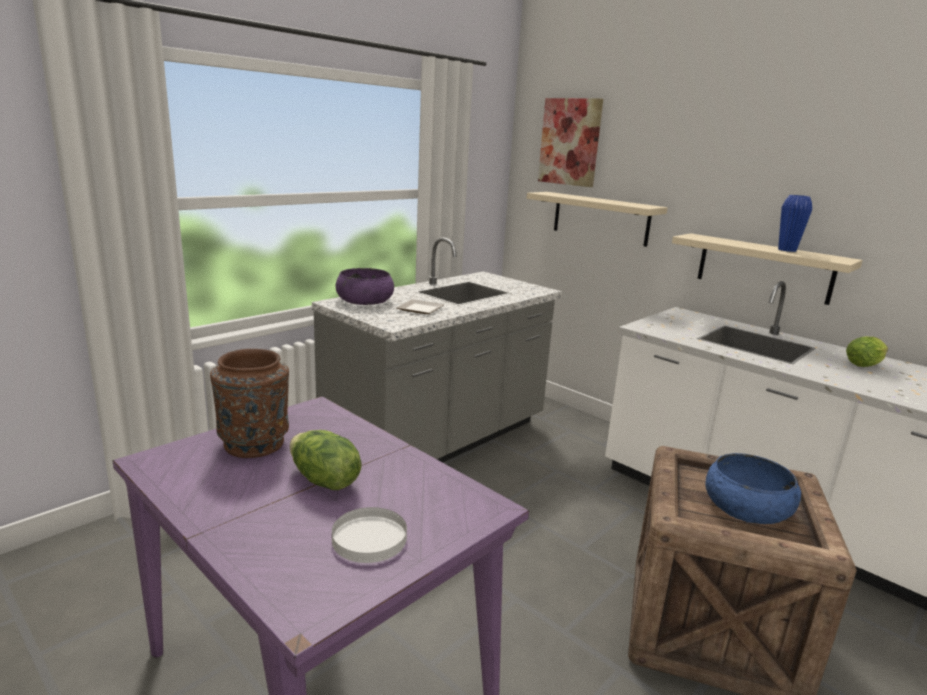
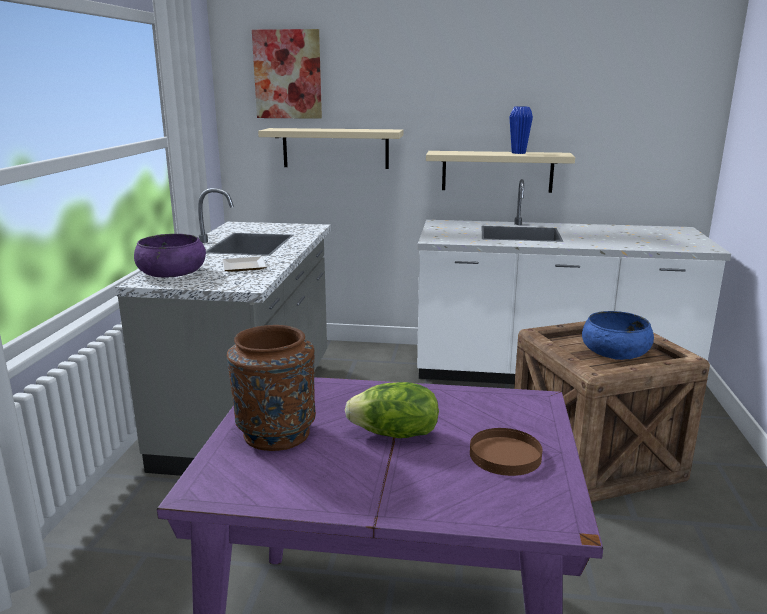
camera: 35 degrees left, 0 degrees up
(369, 538) = (505, 455): white plate -> brown plate
(865, 364) = (597, 231): lettuce -> none

